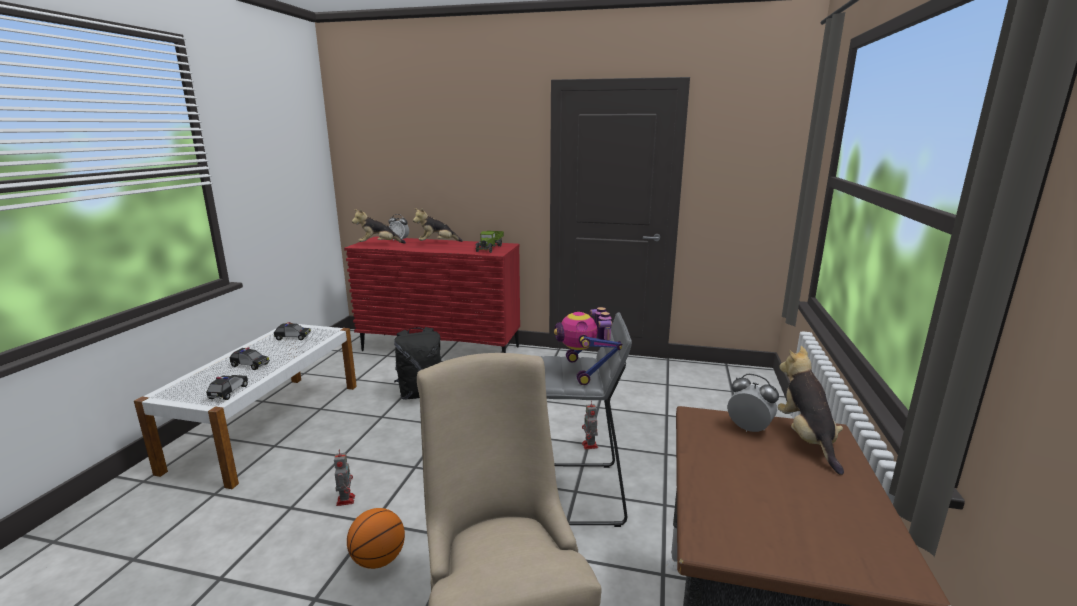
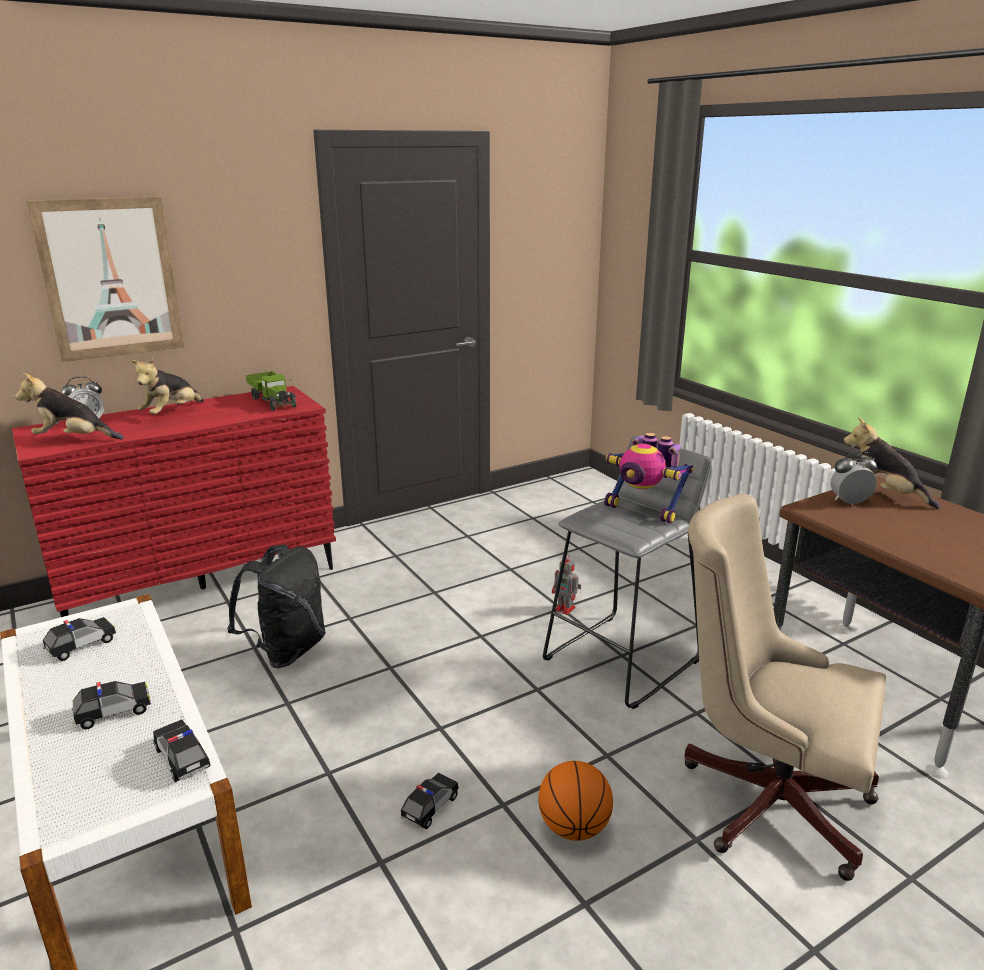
camera: 45 degrees left, 5 degrees up
(346, 499) = (430, 807): toy robot -> toy car
(378, 245) = (74, 439): plush toy -> plush toy turned 60 degrees clockwise
(428, 164) = (110, 279): none -> picture

